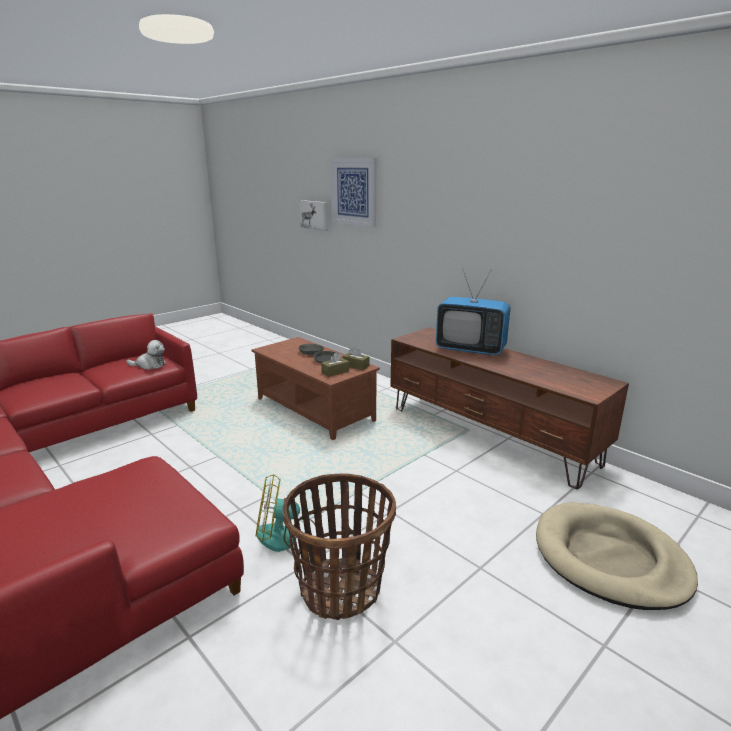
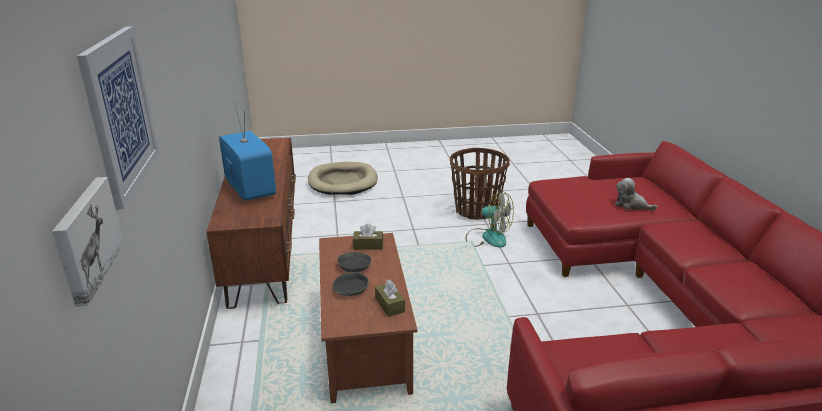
camera: 145 degrees left, 5 degrees up
(150, 365) = (576, 352): plush toy -> plush toy (631, 205)
(356, 366) = (337, 247): brown tissue box -> brown tissue box (389, 305)

